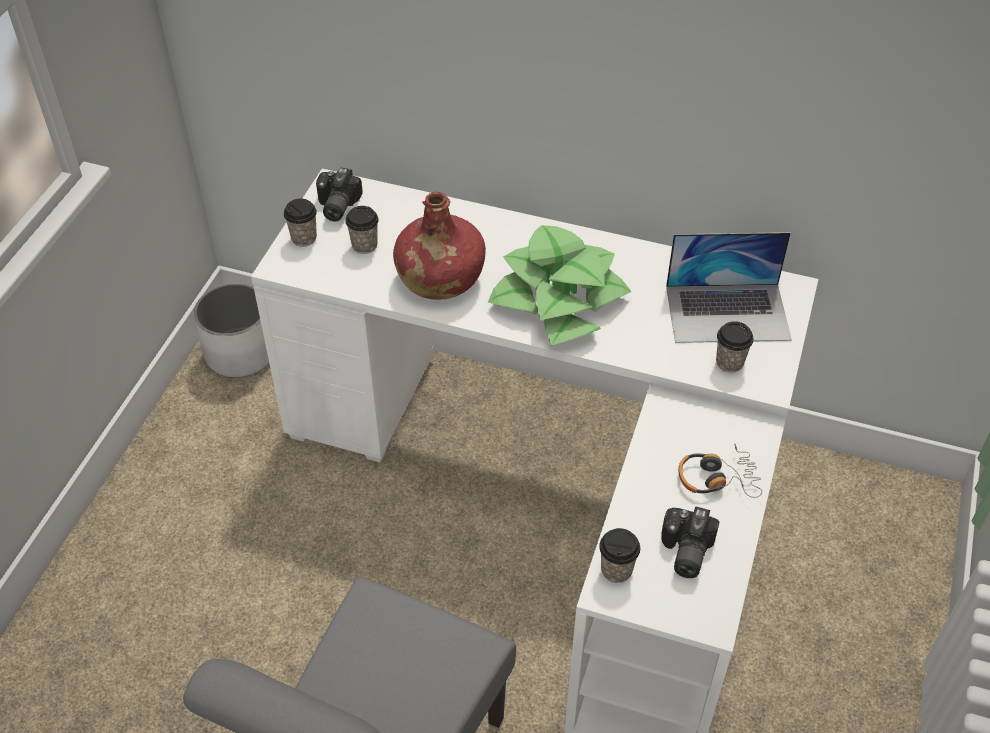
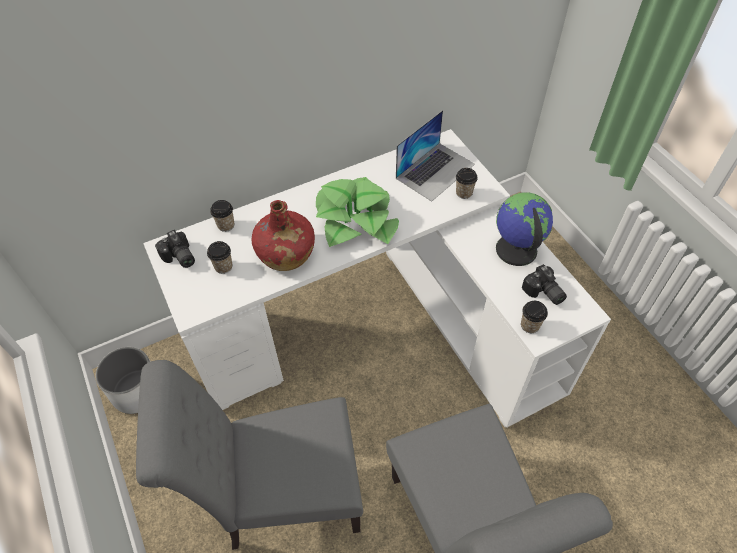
camera: 45 degrees left, 5 degrees up
(250, 575) = (282, 497): none -> grey chair
(304, 238) = (183, 288): cup -> cup (226, 225)
(717, 478) = (515, 250): headphones -> globe

